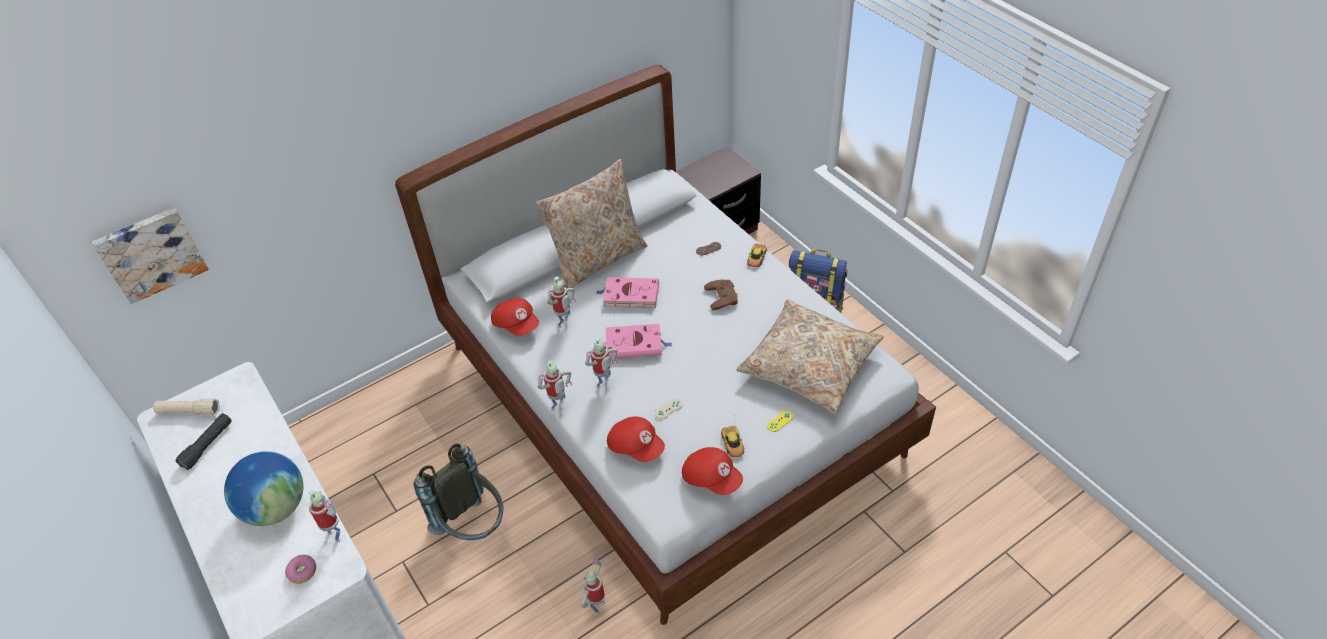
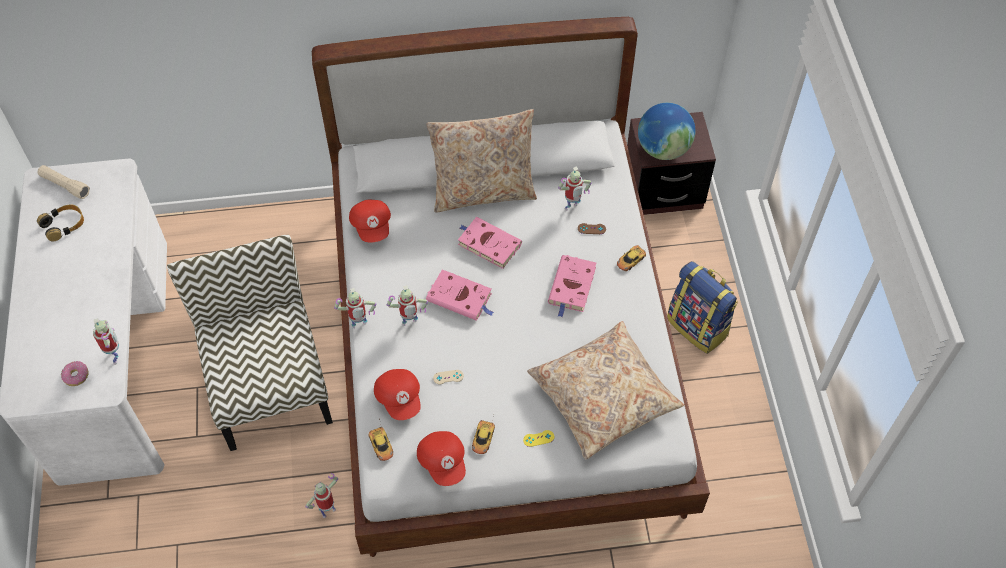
camera: 25 degrees right, 10 degrees up
(151, 253) = (70, 42): picture -> none
(208, 445) = (64, 225): black flashlight -> headphones
(276, 507) = (85, 308): globe -> globe (663, 149)
(473, 527) = (269, 385): grey backpack -> chair
(564, 324) = (413, 246): toy robot -> toy robot (571, 208)
(646, 492) = (381, 445): none -> toy car
(724, 296) = (572, 287): brown game controller -> pink book

